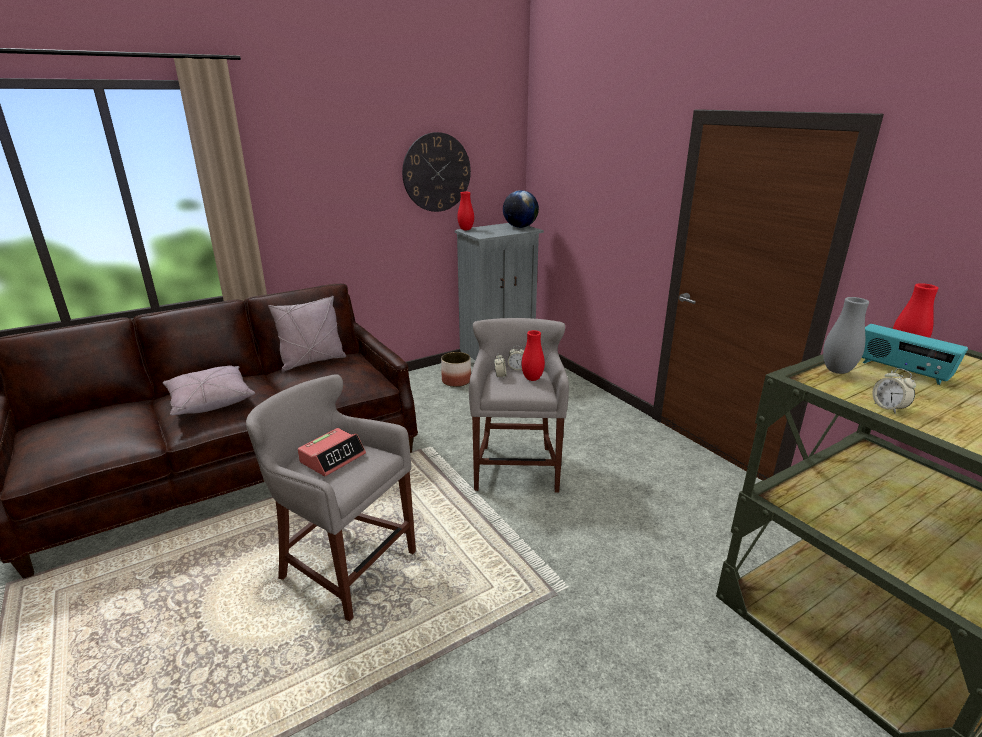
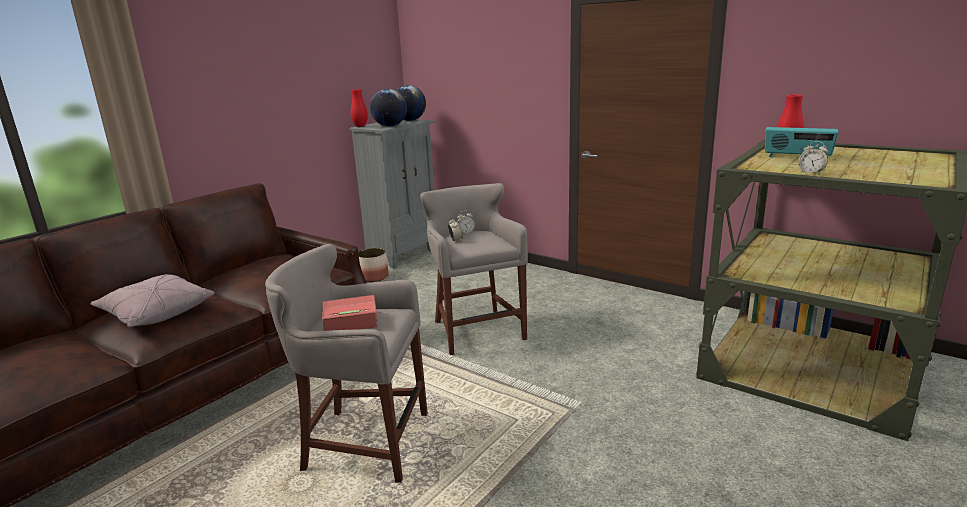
camera: 20 degrees left, 5 degrees down
(312, 361) = (245, 265): purple pillow -> none
(333, 458) = (350, 322): alarm clock -> alarm clock turned 120 degrees counterclockwise
(436, 172) = (326, 72): wall clock -> none
(493, 233) = (390, 126): none -> globe
(532, 379) = (486, 237): red vase -> none
(837, 371) = (759, 161): grey vase -> none

